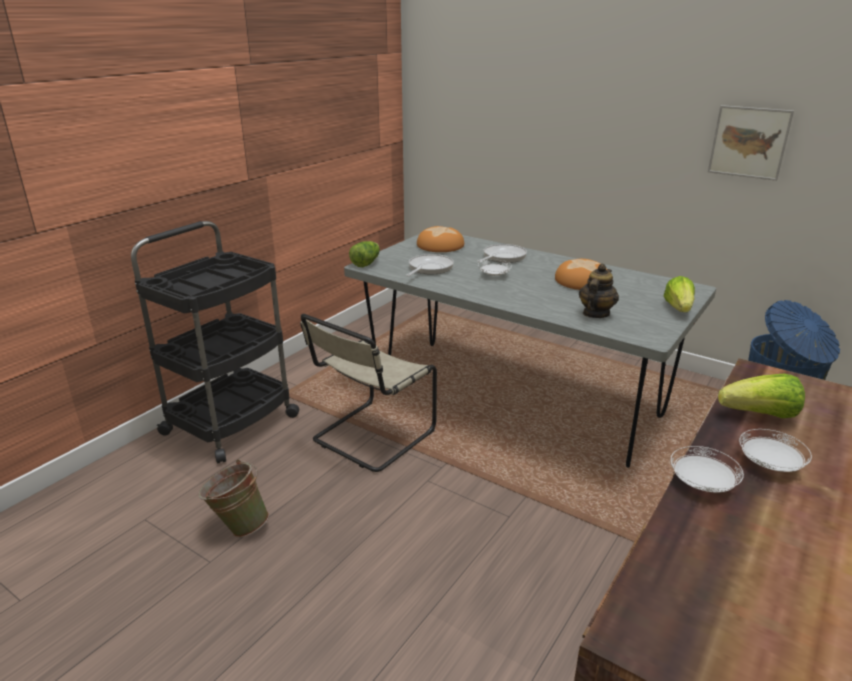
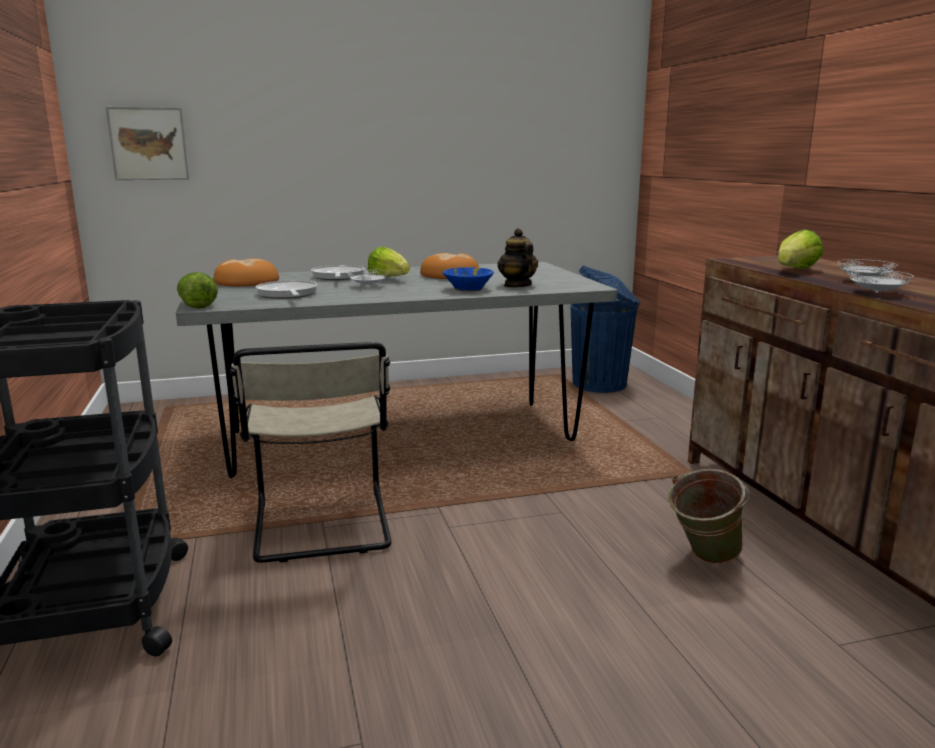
camera: 50 degrees left, 10 degrees down
(238, 526) = (326, 687): green bucket -> green bucket (703, 559)
(547, 304) = (468, 289): none -> blue bowl
(678, 308) = (557, 273): lettuce -> lettuce (389, 279)
(749, 142) = (507, 136): picture -> picture (148, 144)

